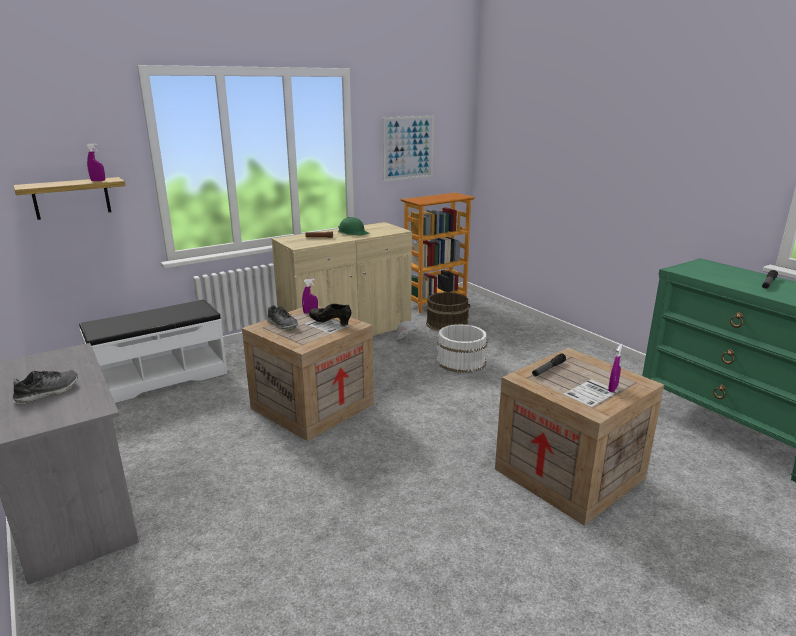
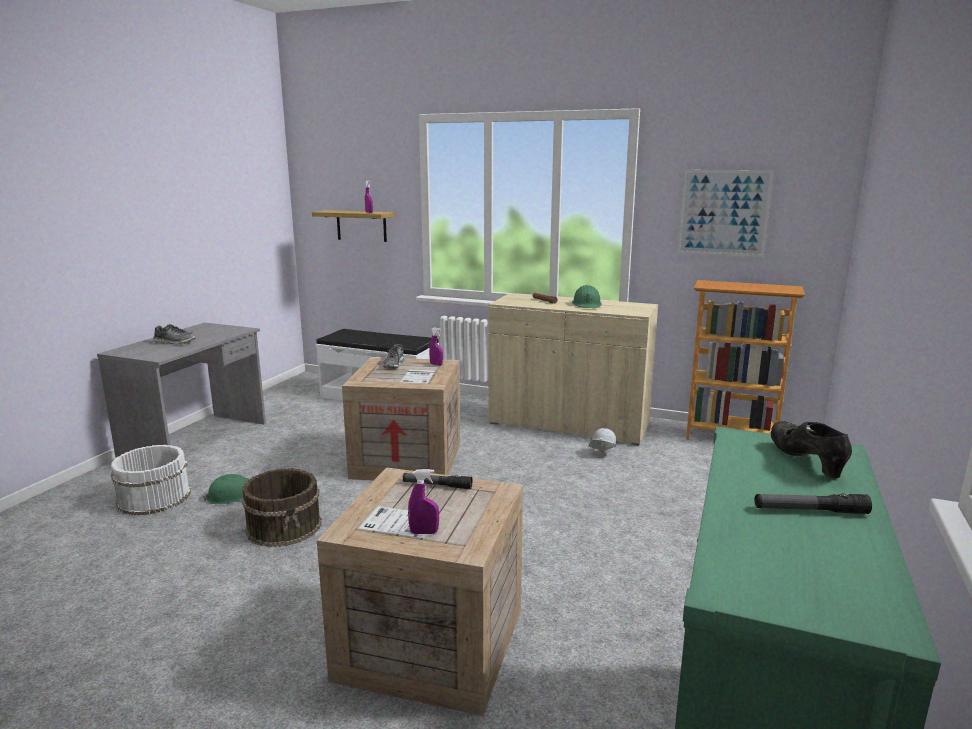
camera: 55 degrees right, 5 degrees down
(255, 510) = (232, 496): none -> green hard hat
(330, 322) = (424, 376): black shoe -> black shoe (806, 461)
(447, 323) = (689, 460): brown bucket -> brown bucket (285, 526)
(460, 362) = (605, 497): white bucket -> white bucket (153, 498)

